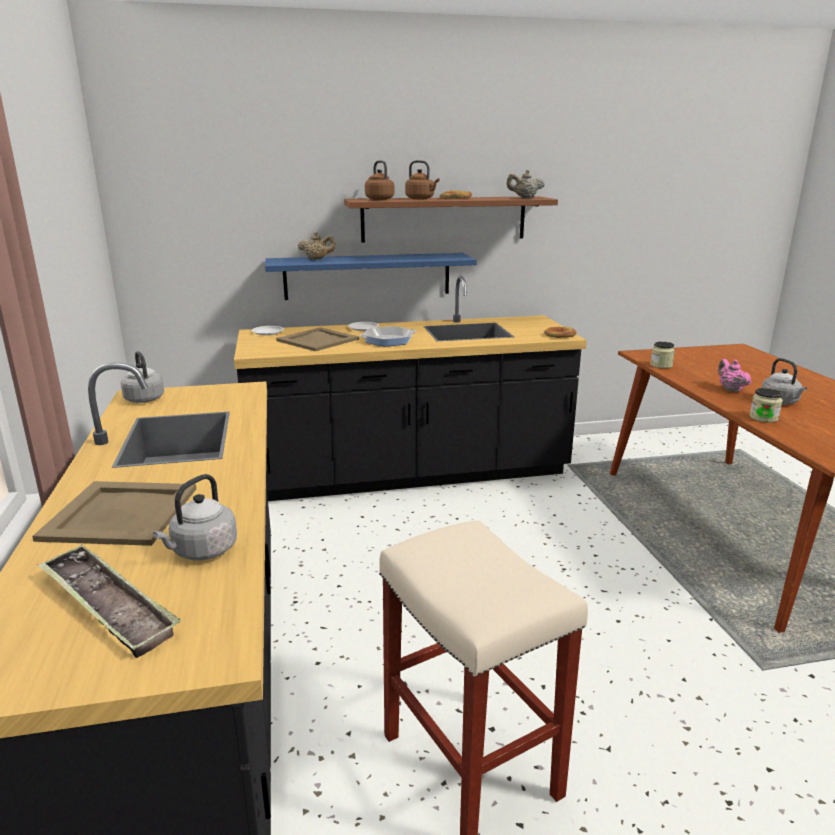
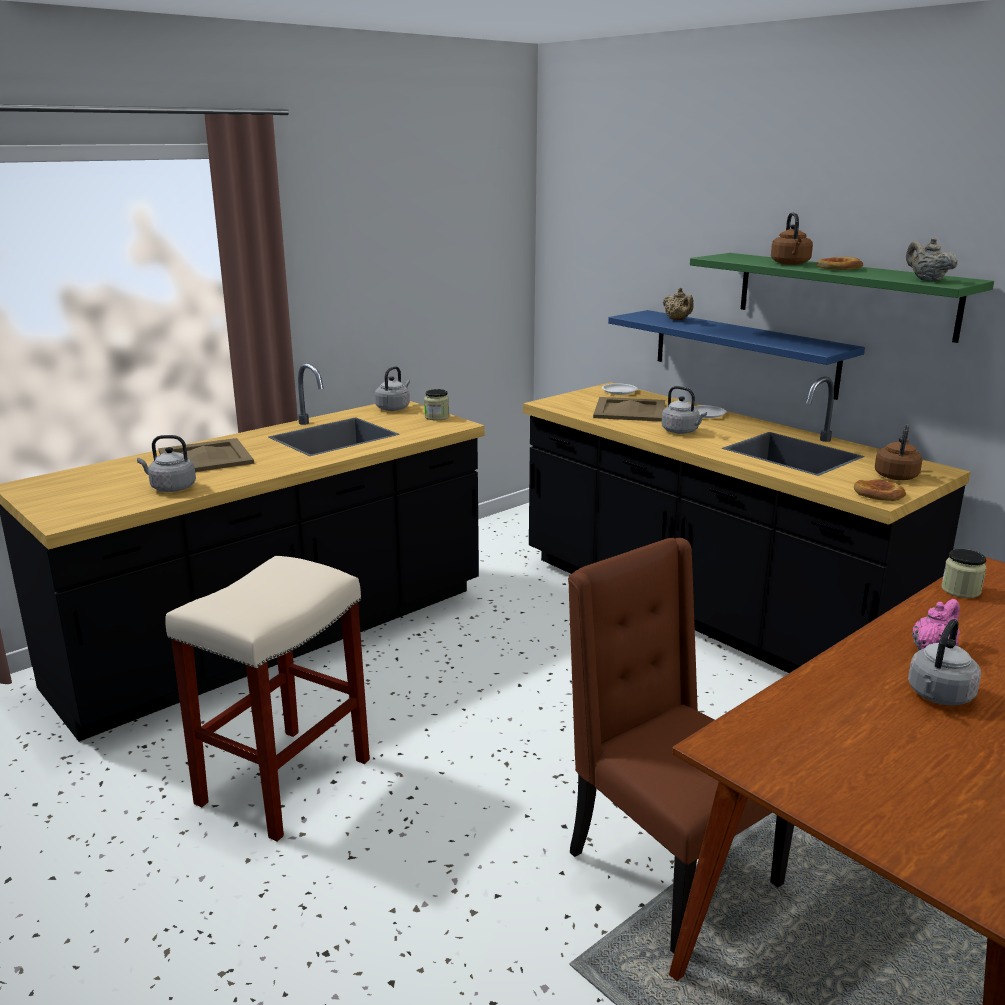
camera: 60 degrees right, 0 degrees up
(107, 606) = (100, 486): tray -> none
(378, 199) = (743, 258): brown kettle -> brown kettle (896, 476)
(388, 340) = (681, 431): frying pan -> grey kettle
(444, 219) = (844, 295): brown shelf -> green shelf
(679, 596) = (667, 868): none -> brown chair
(763, 418) = (831, 685): jar -> jar (437, 417)

